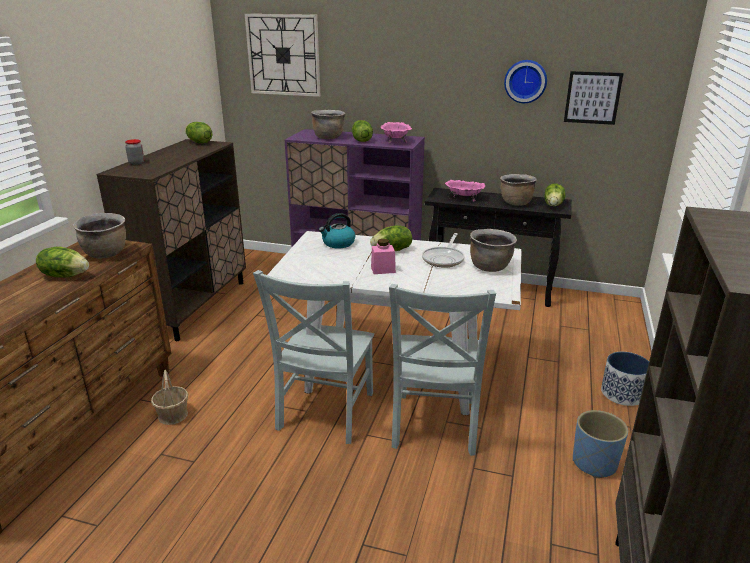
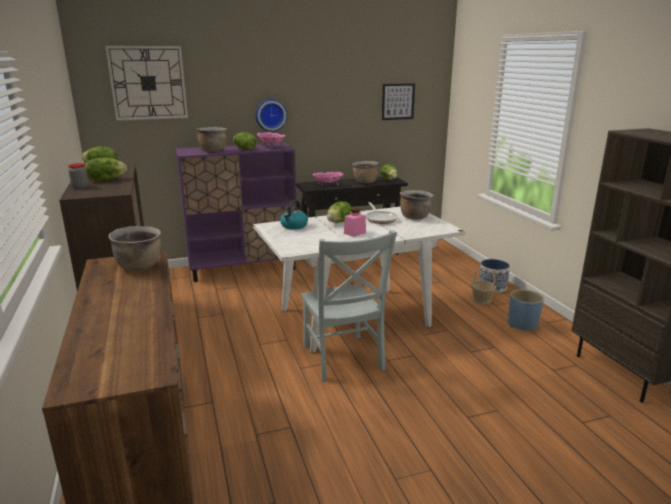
camera: 35 degrees left, 5 degrees down
(65, 275) = (135, 288): lettuce -> lettuce (106, 180)
(173, 415) = (227, 406): basket -> basket (481, 299)
(434, 426) = (420, 339): grey chair -> none
(525, 81) = (354, 93): wall clock -> wall clock (270, 115)

